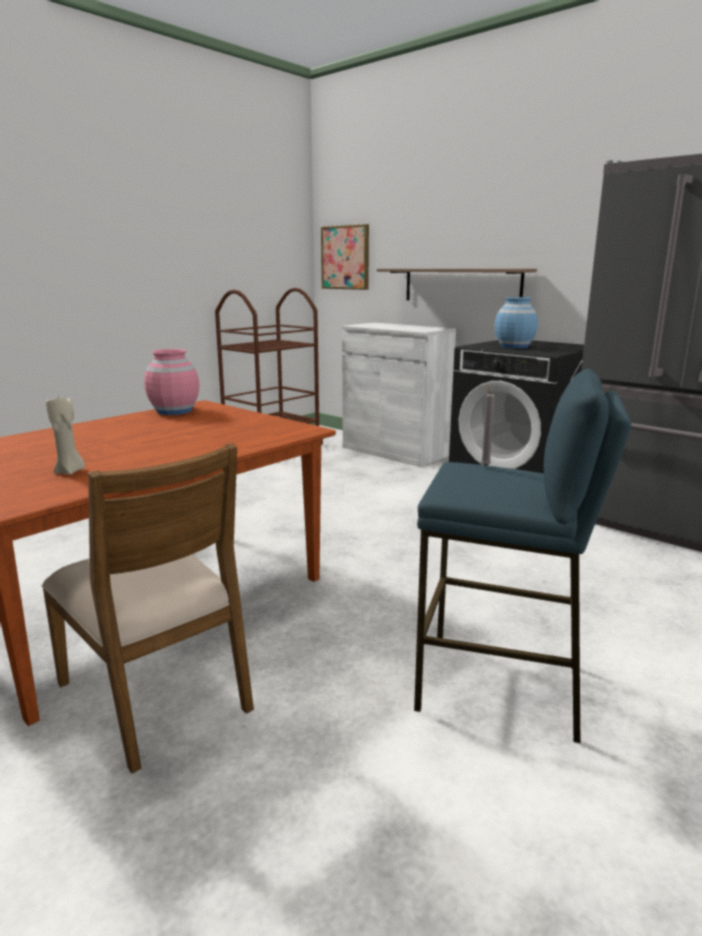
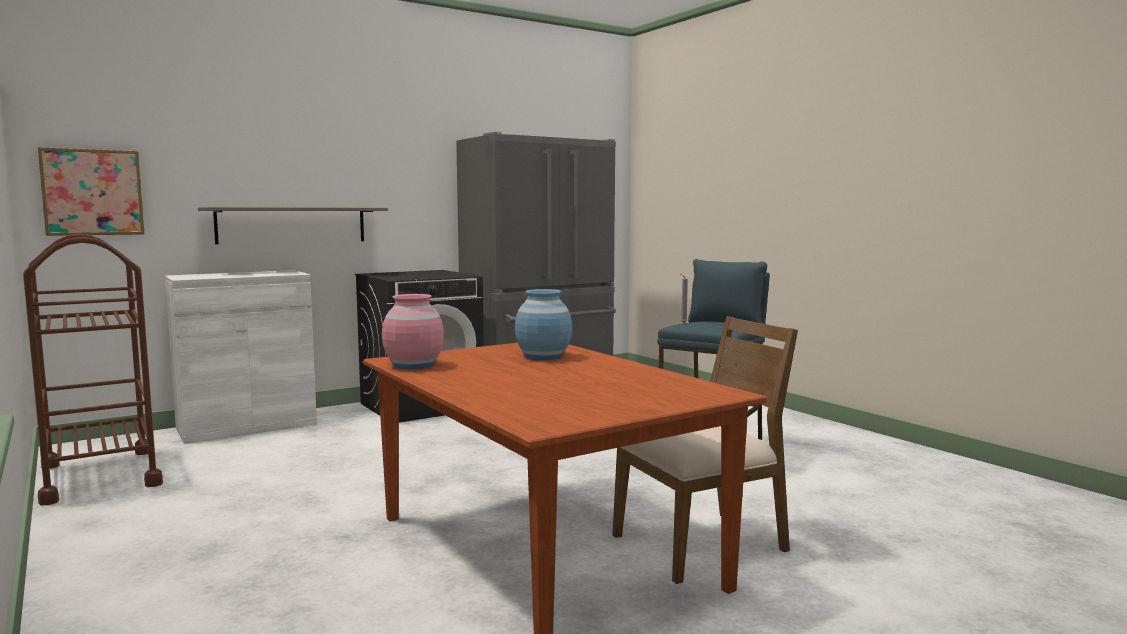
camera: 75 degrees left, 10 degrees down
(70, 472) = (636, 384): beige candle -> none
(514, 346) = (413, 275): blue vase -> blue vase (543, 356)

